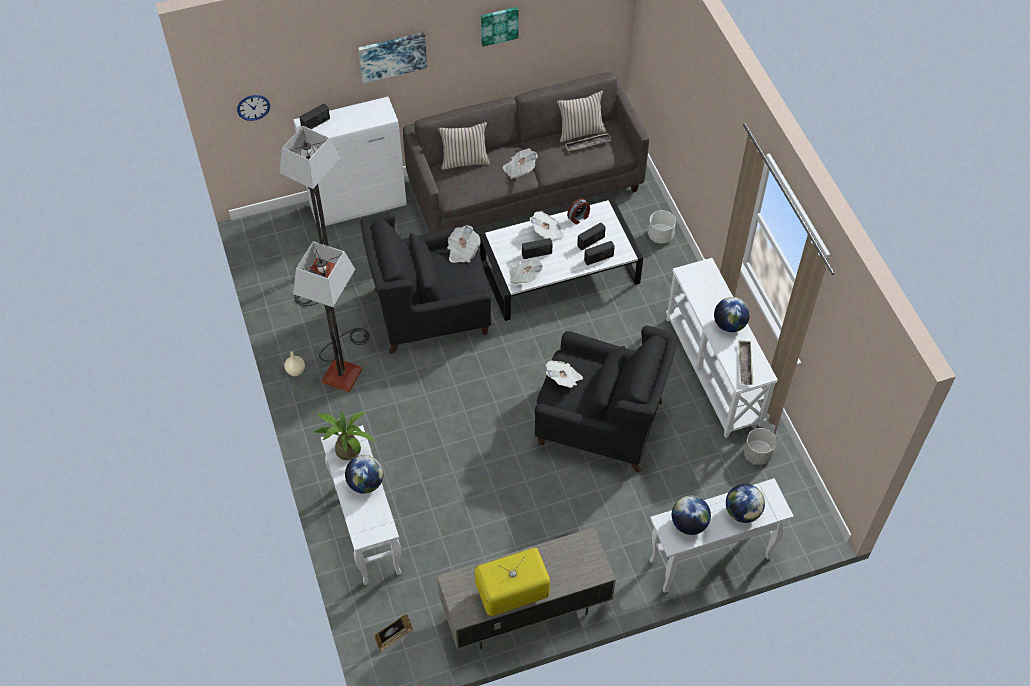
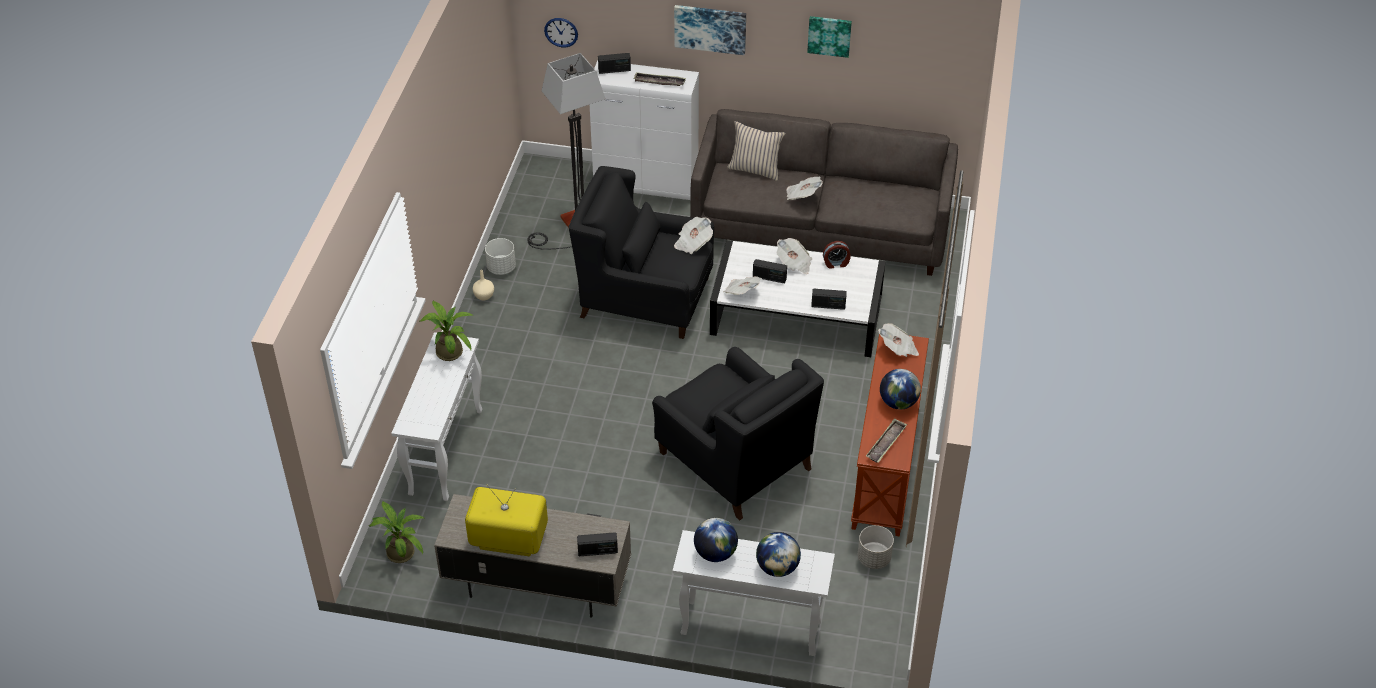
camera: 30 degrees right, 10 degrees down
(343, 366) = (529, 310): floor lamp -> none
(365, 483) = (443, 385): globe -> none
(394, 638) = (400, 550): picture frame -> potted plant
(563, 379) = (703, 388): newspaper -> newspaper (898, 349)
(580, 131) = (890, 186): beige pillow -> none
(588, 144) = (888, 200): tray -> tray (659, 82)
(591, 241) = (832, 288): radio -> radio (597, 551)
(660, 235) = (925, 324): white planter -> white planter (501, 268)
(714, 371) = (887, 466): white console table -> brown console table

